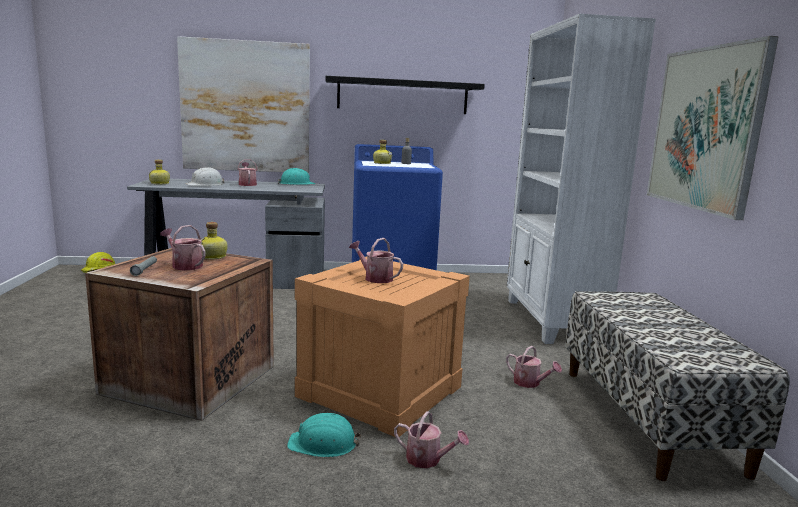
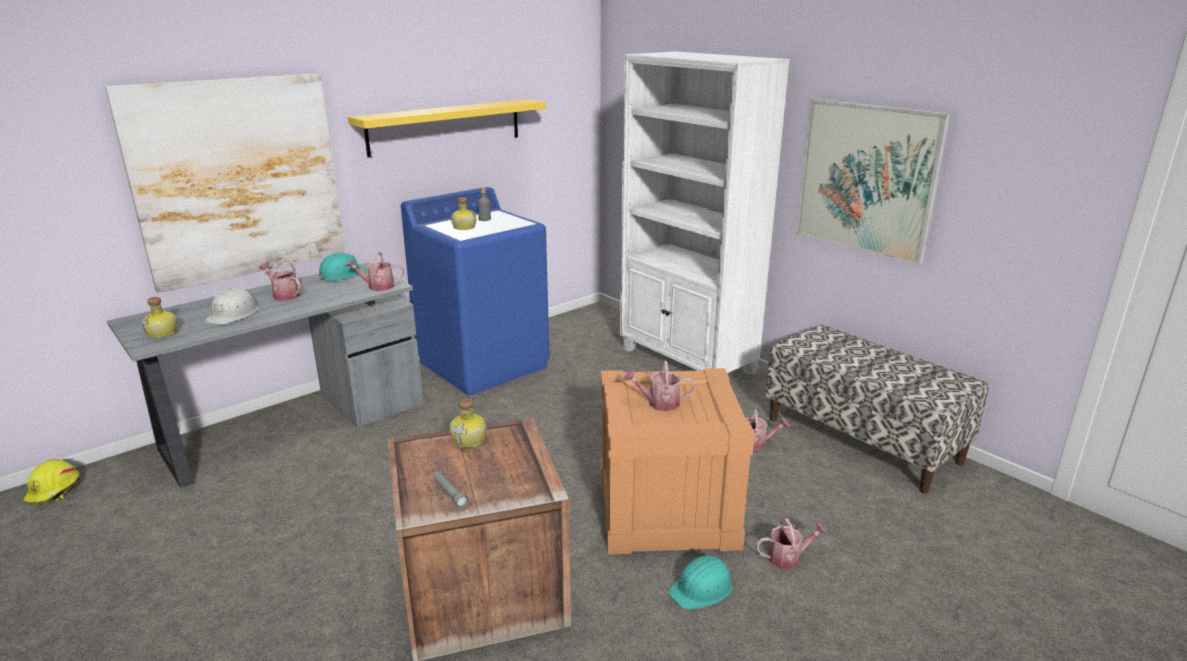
camera: 35 degrees left, 10 degrees up
(184, 265) = (473, 467): watering can -> watering can (377, 286)
(402, 96) = (445, 127): black shelf -> yellow shelf

